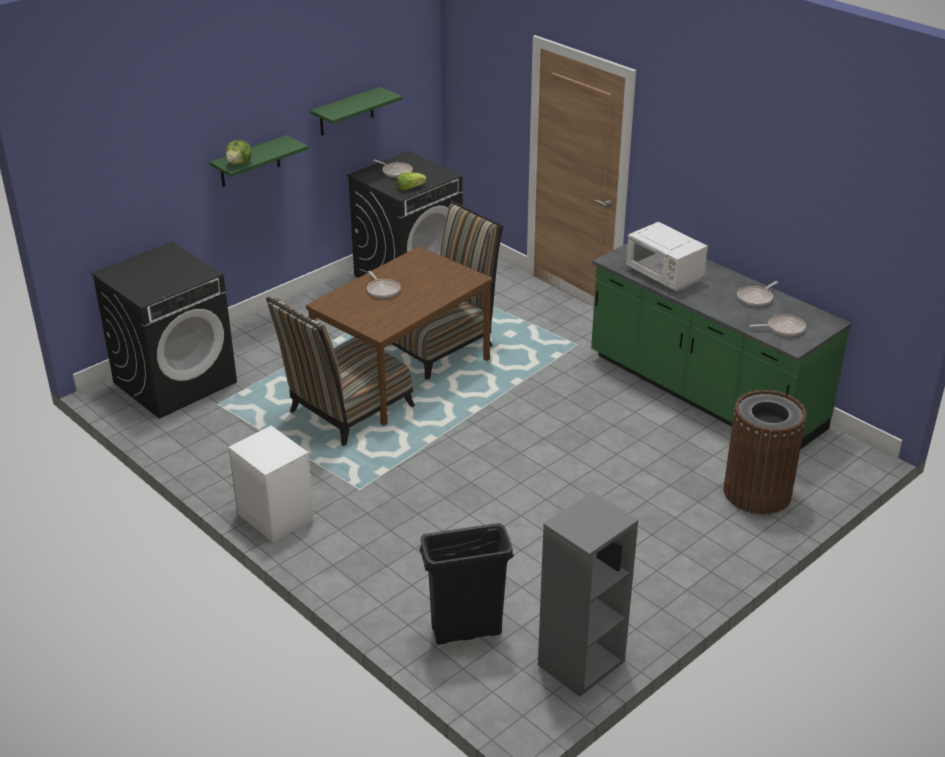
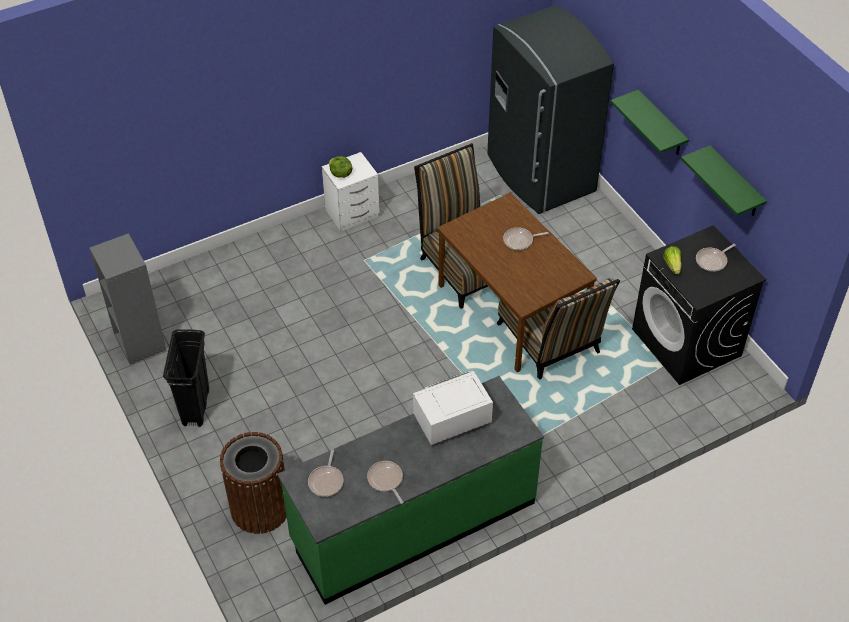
camera: 105 degrees right, 15 degrees up
(175, 382) = (539, 174): black washing machine -> grey fridge
(239, 164) = (628, 106): lettuce -> lettuce (340, 174)
(466, 631) = (196, 291): black trash can -> black trash can (196, 406)

